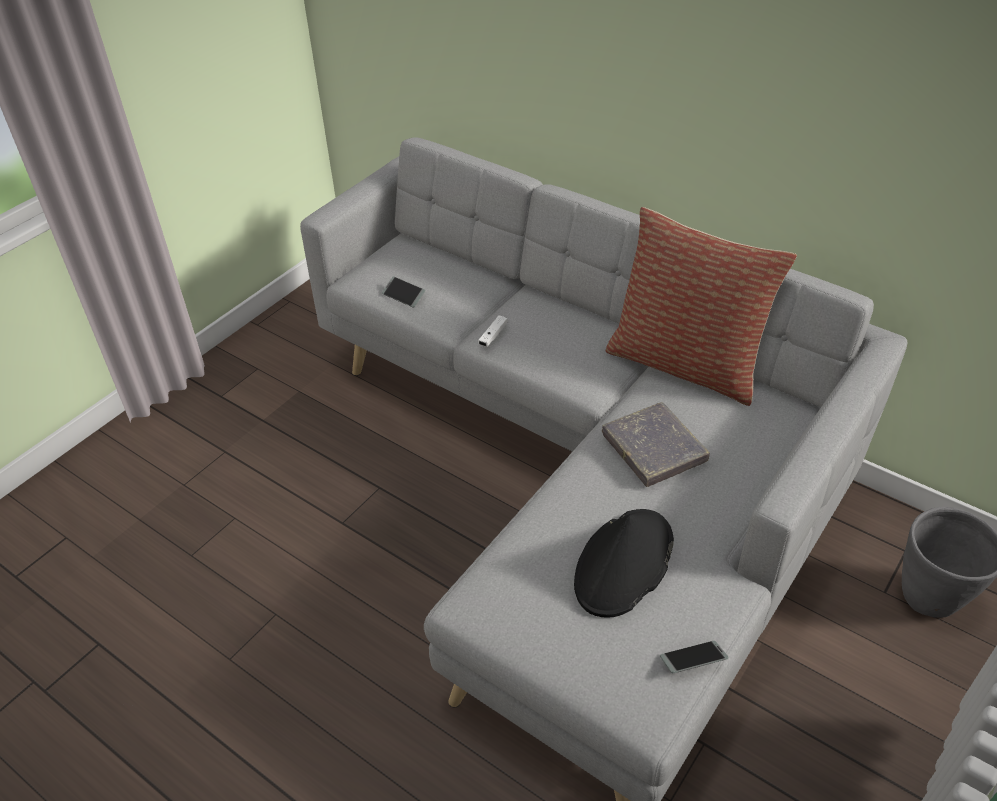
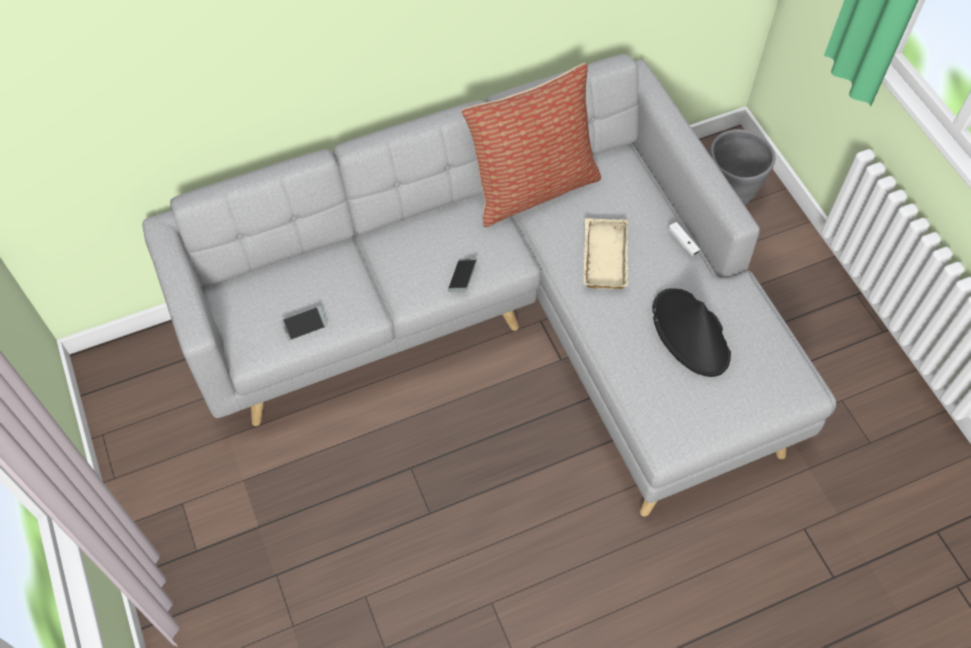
camera: 60 degrees left, 15 degrees up
(493, 335) = (408, 288): white game controller -> white game controller (683, 242)
(654, 448) = (602, 257): grey book -> beige tray
(692, 660) = (782, 341): phone -> phone (462, 277)

